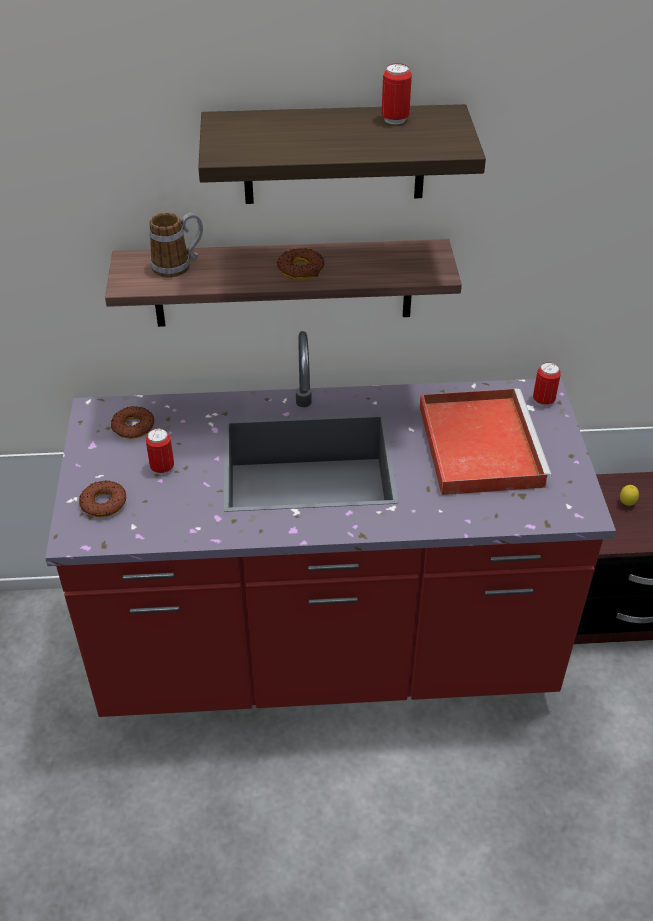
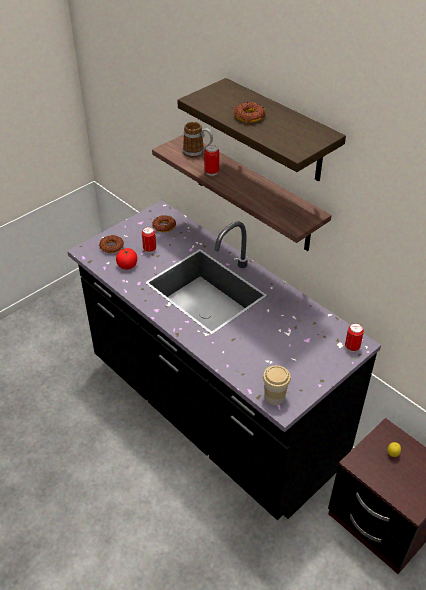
camera: 50 degrees right, 0 degrees up
(166, 509) = (127, 265): none -> tomato
(301, 269) = (240, 185): donut -> donut (249, 116)
(326, 654) = (212, 412): red counter -> black counter
(395, 119) = (295, 123): can -> can (211, 172)
(478, 444) = (287, 340): red tray -> none
(560, 510) = (274, 397): none -> cup

